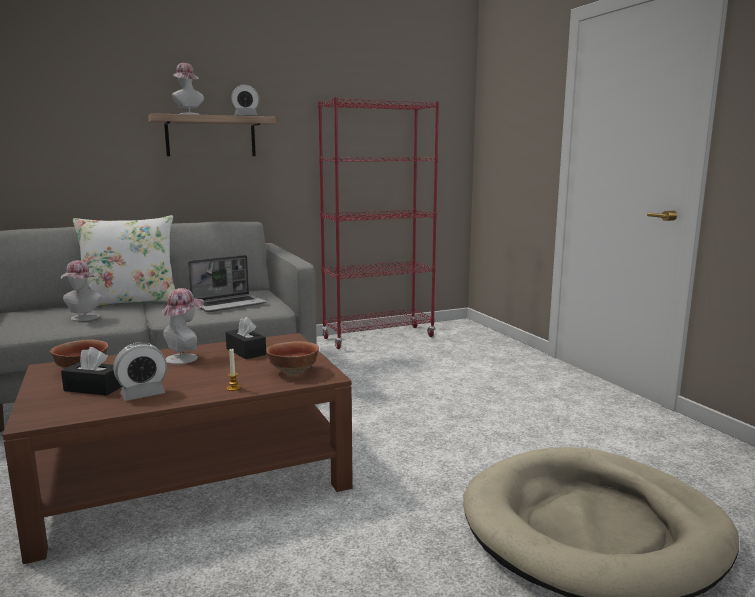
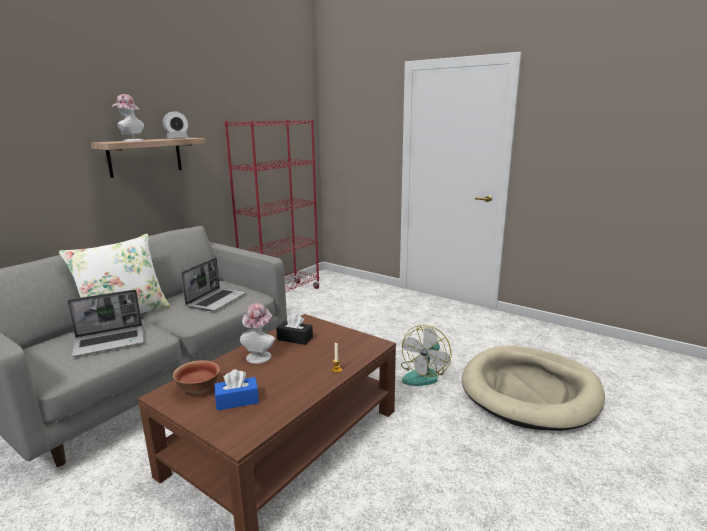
camera: 30 degrees left, 5 degrees up
(83, 318) = (111, 341): hat -> laptop
(94, 388) = (237, 400): black tissue box -> blue tissue box
(143, 394) = (283, 394): alarm clock -> none
(292, 372) = (352, 346): bowl -> none
(447, 460) = (424, 375): none -> fan

